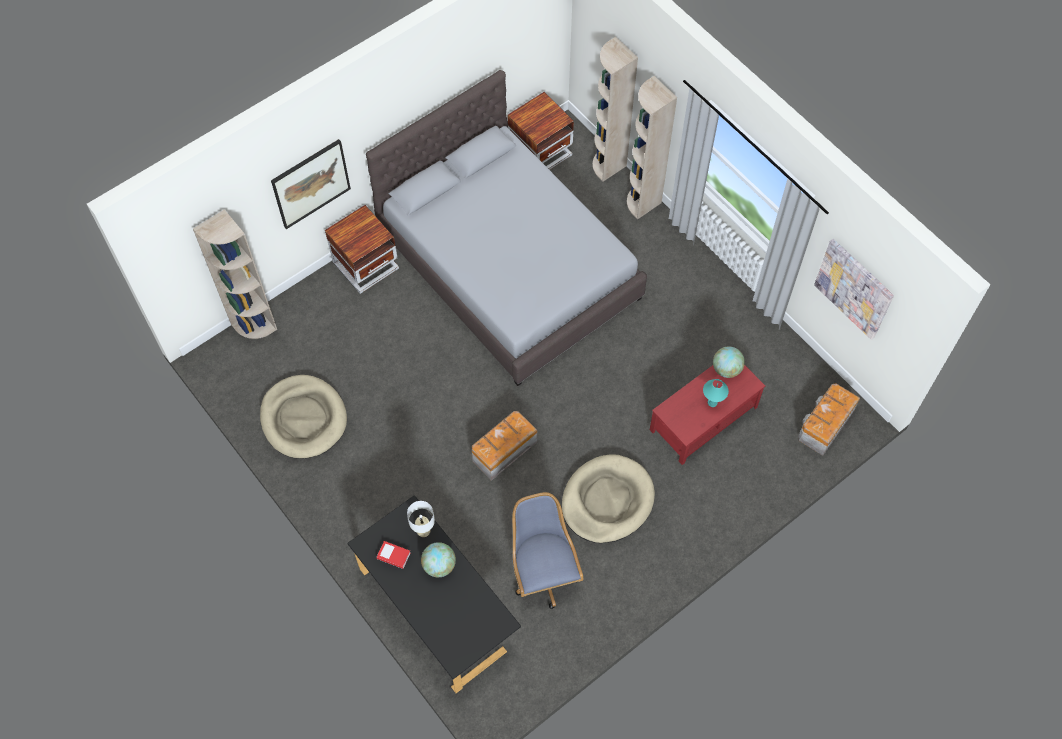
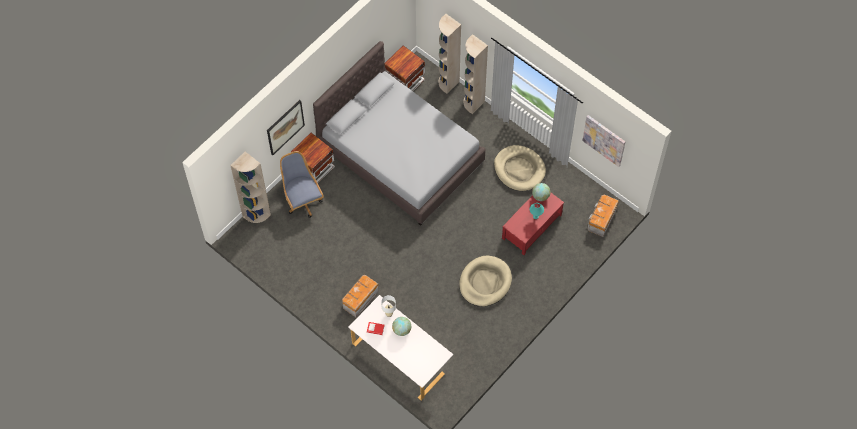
camera: 10 degrees left, 0 degrees up
(303, 418) = (299, 264): beige dog bed -> beige dog bed (519, 169)
(437, 608) = (400, 357): black desk -> white desk
(503, 451) = (420, 264): storage box -> storage box (360, 299)
(543, 572) = (456, 327): blue office chair -> blue office chair (302, 200)

